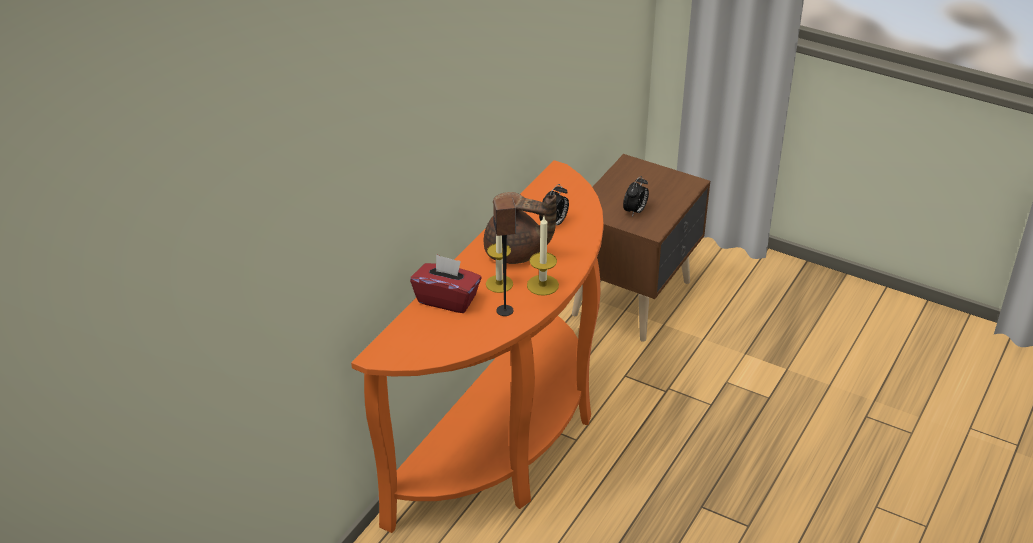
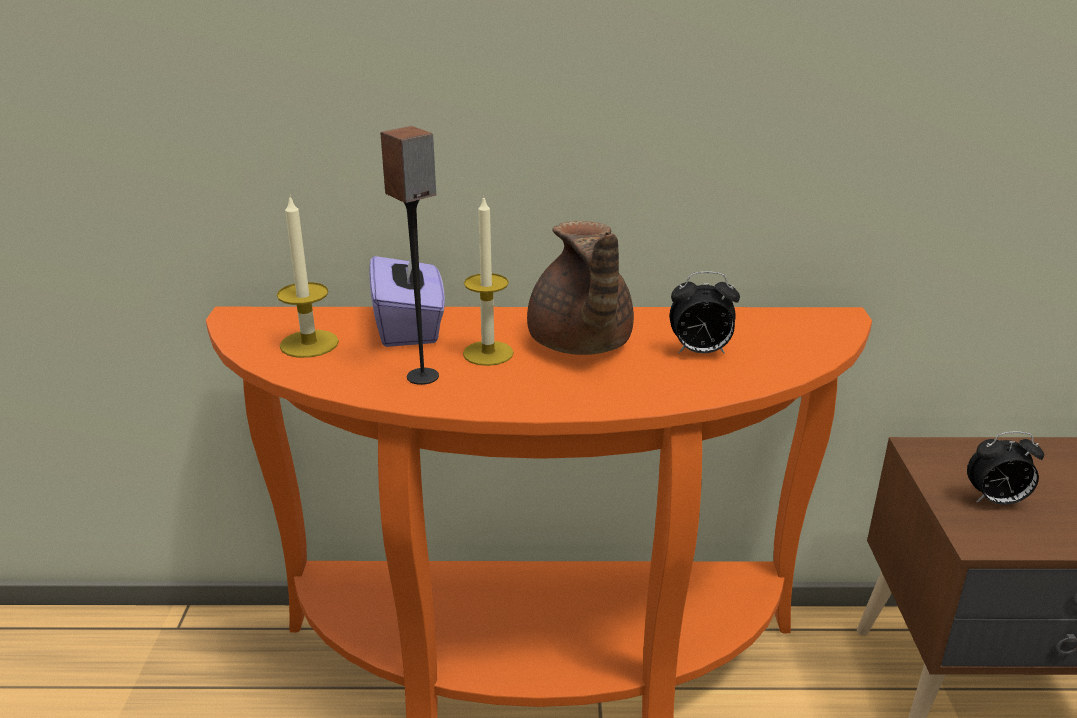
camera: 60 degrees right, 10 degrees down
(447, 299) = (409, 327): red tissue box -> purple tissue box
(542, 285) = (523, 389): candle -> candle (309, 344)

